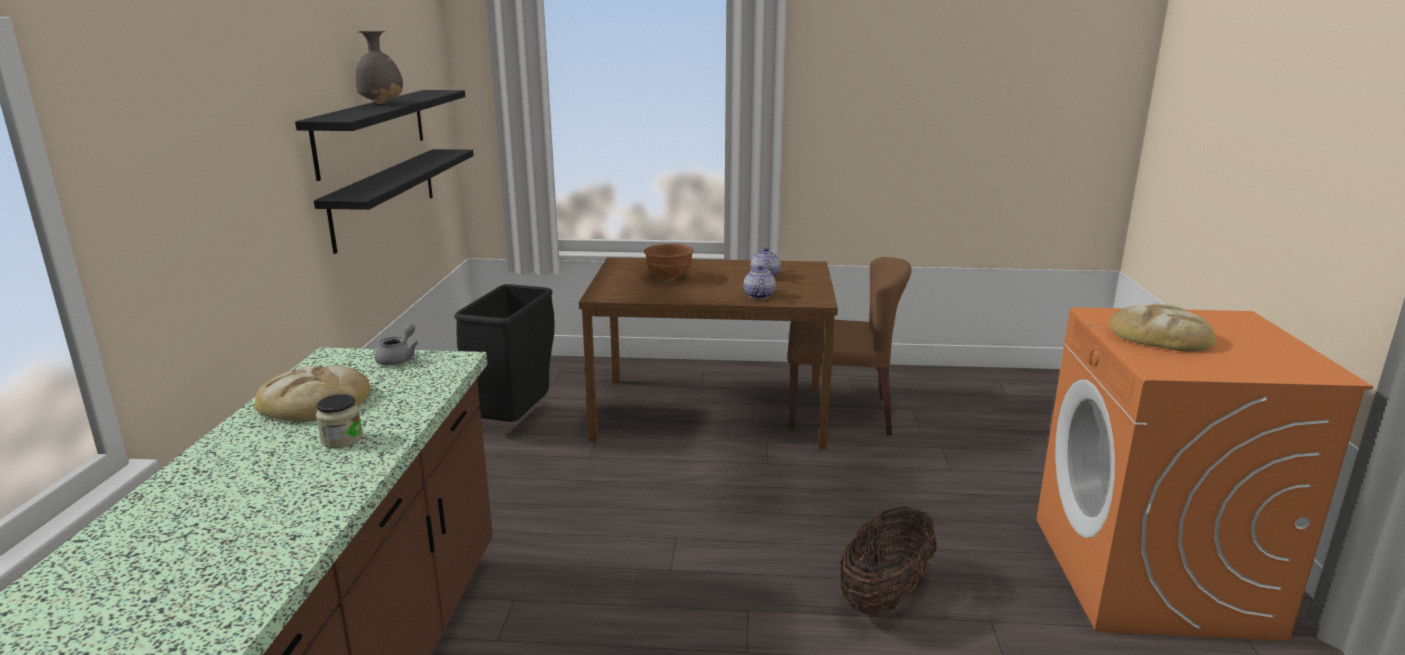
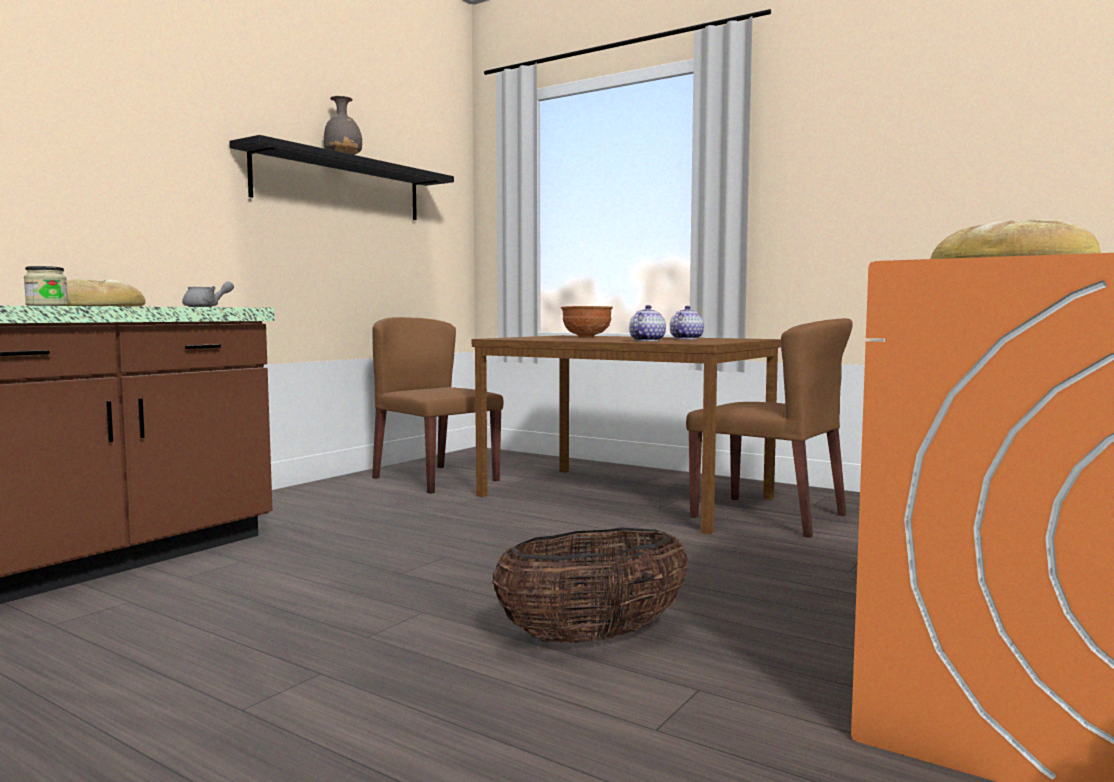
camera: 30 degrees right, 15 degrees down
(385, 196) = (348, 246): black shelf -> none
(514, 422) = (434, 479): black trash can -> brown chair

